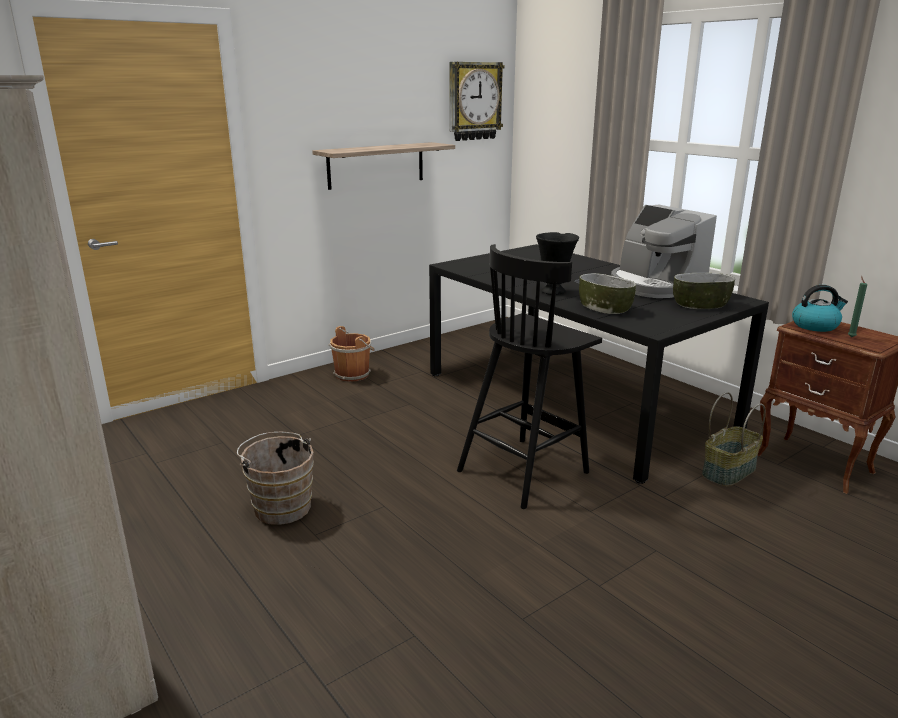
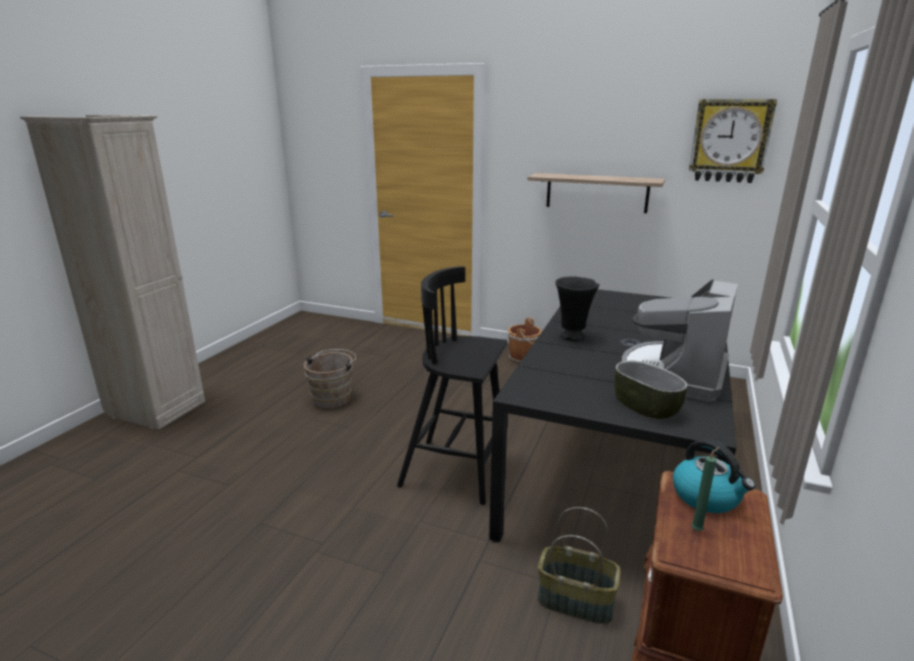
camera: 60 degrees right, 0 degrees up
(605, 307) = (557, 364): bowl -> none

